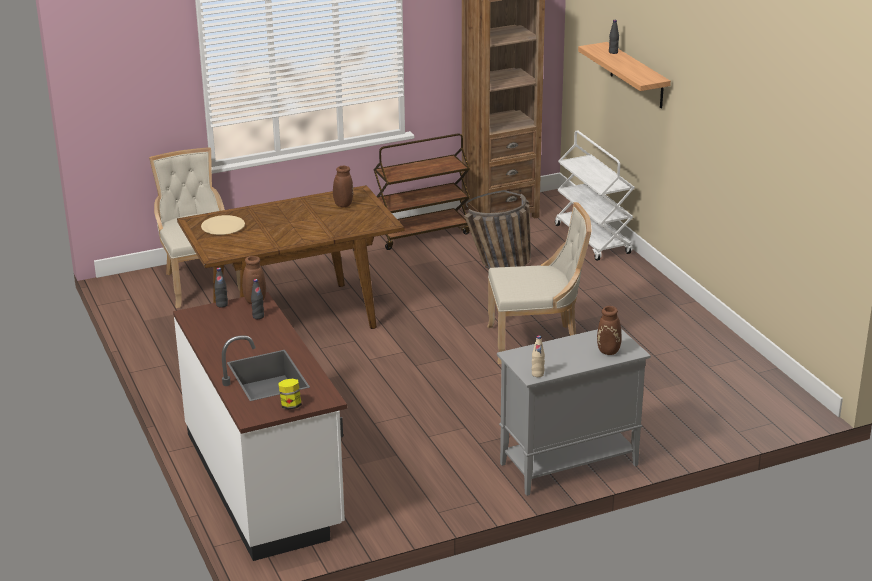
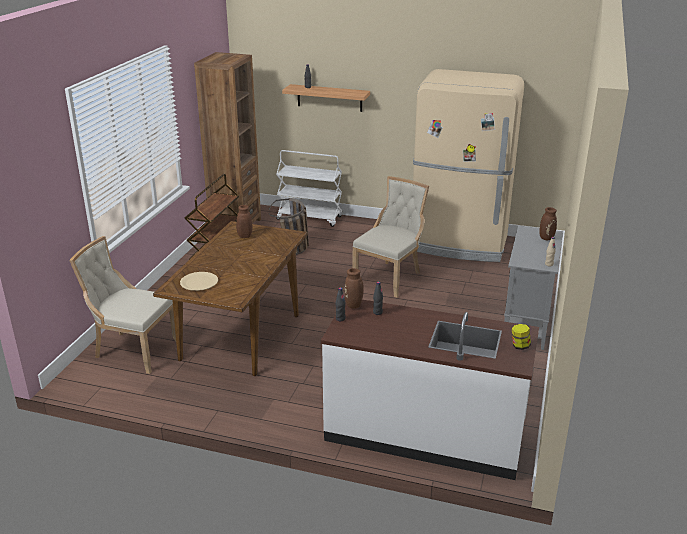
camera: 50 degrees left, 0 degrees up
(696, 349) = (458, 244): none -> beige fridge

